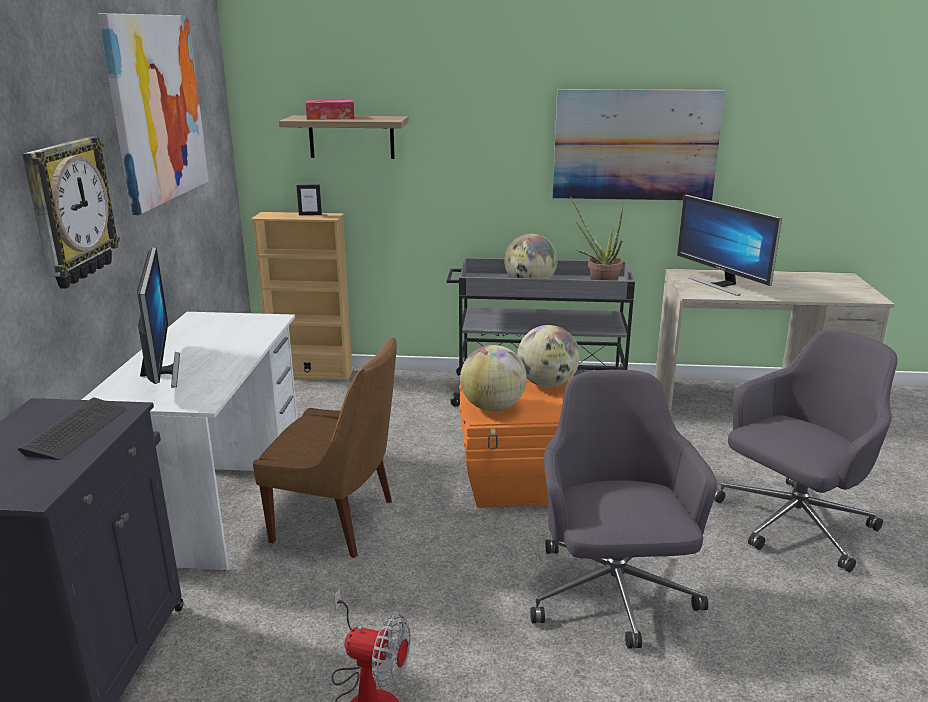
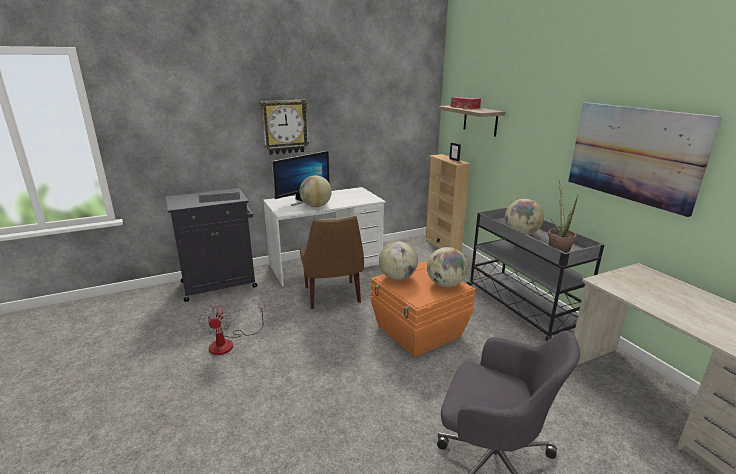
camera: 60 degrees right, 0 degrees up
(157, 109) = (365, 93): picture -> none
(221, 367) = (316, 206): none -> globe
(612, 595) = (340, 392): grey office chair -> none
(721, 285) = (646, 288): monitor -> none

